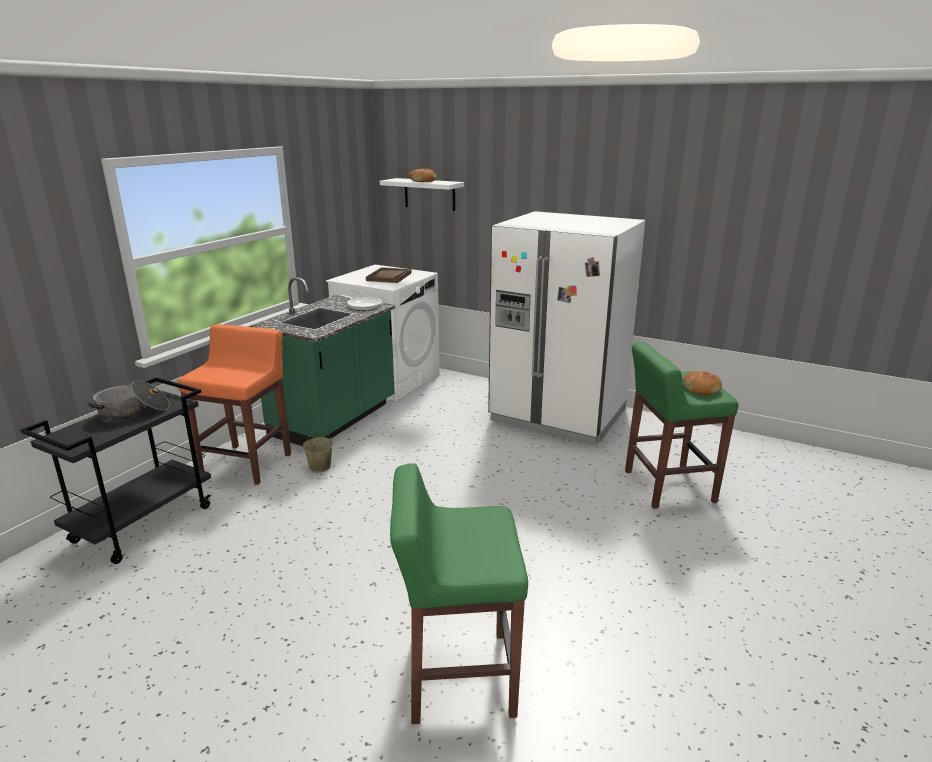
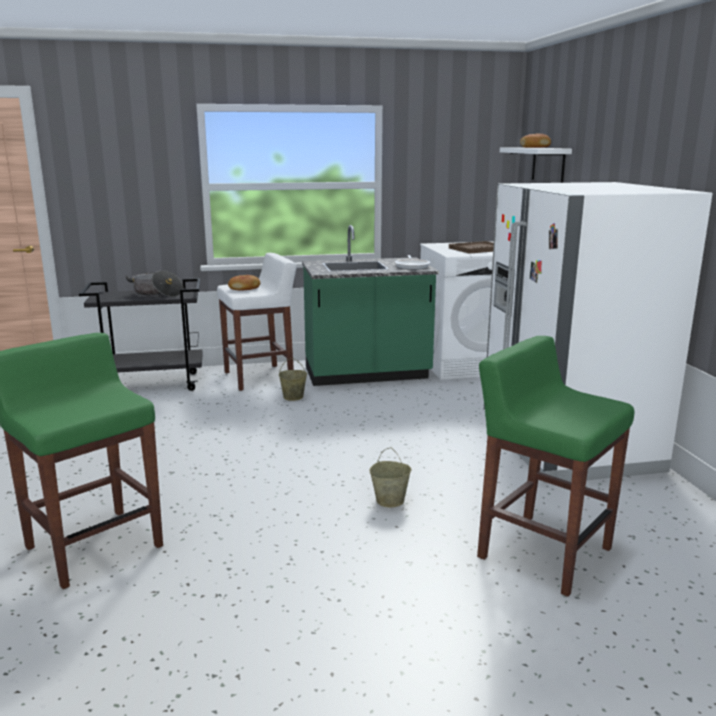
camera: 50 degrees right, 5 degrees down
(247, 464) = (260, 377): orange stool -> white stool
(551, 505) = (390, 500): none -> beige bucket
(701, 389) = (572, 415): bread -> bread (245, 288)

